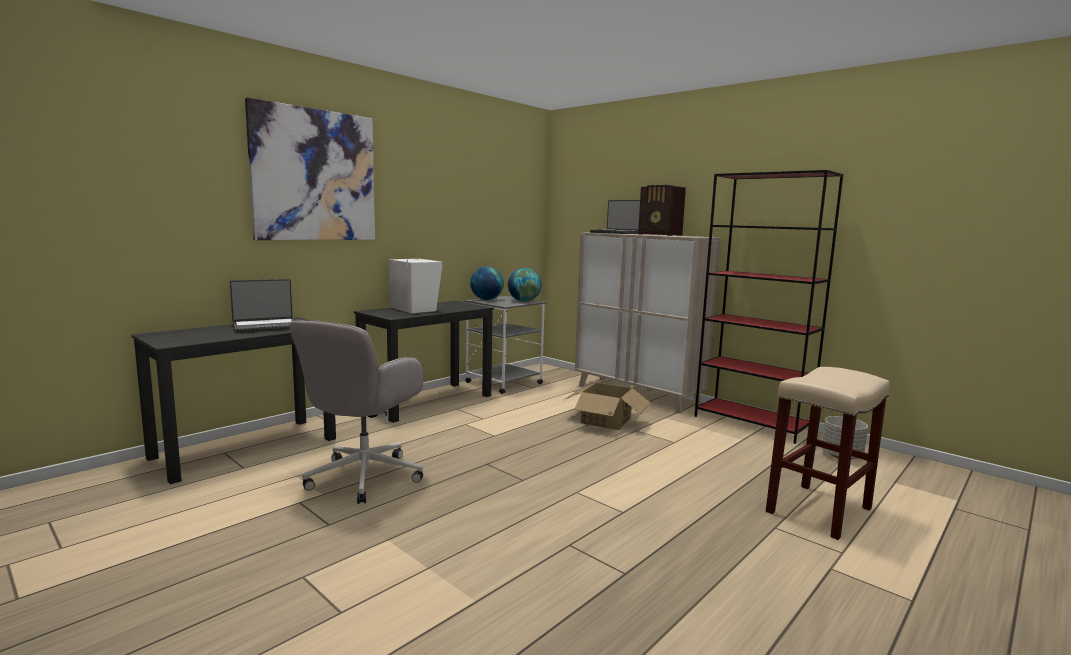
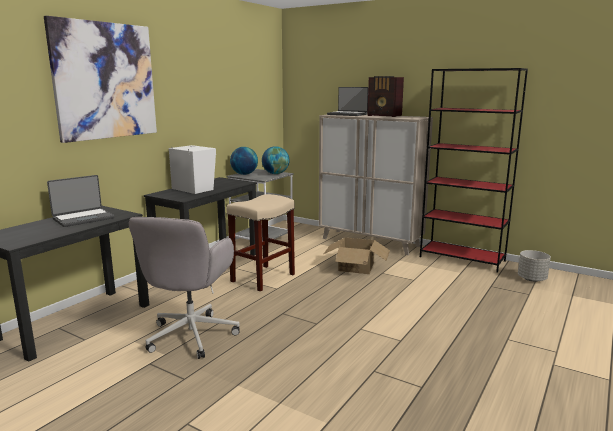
camera: 10 degrees left, 5 degrees up
(819, 511) = (531, 323): beige stool -> beige stool (262, 278)

